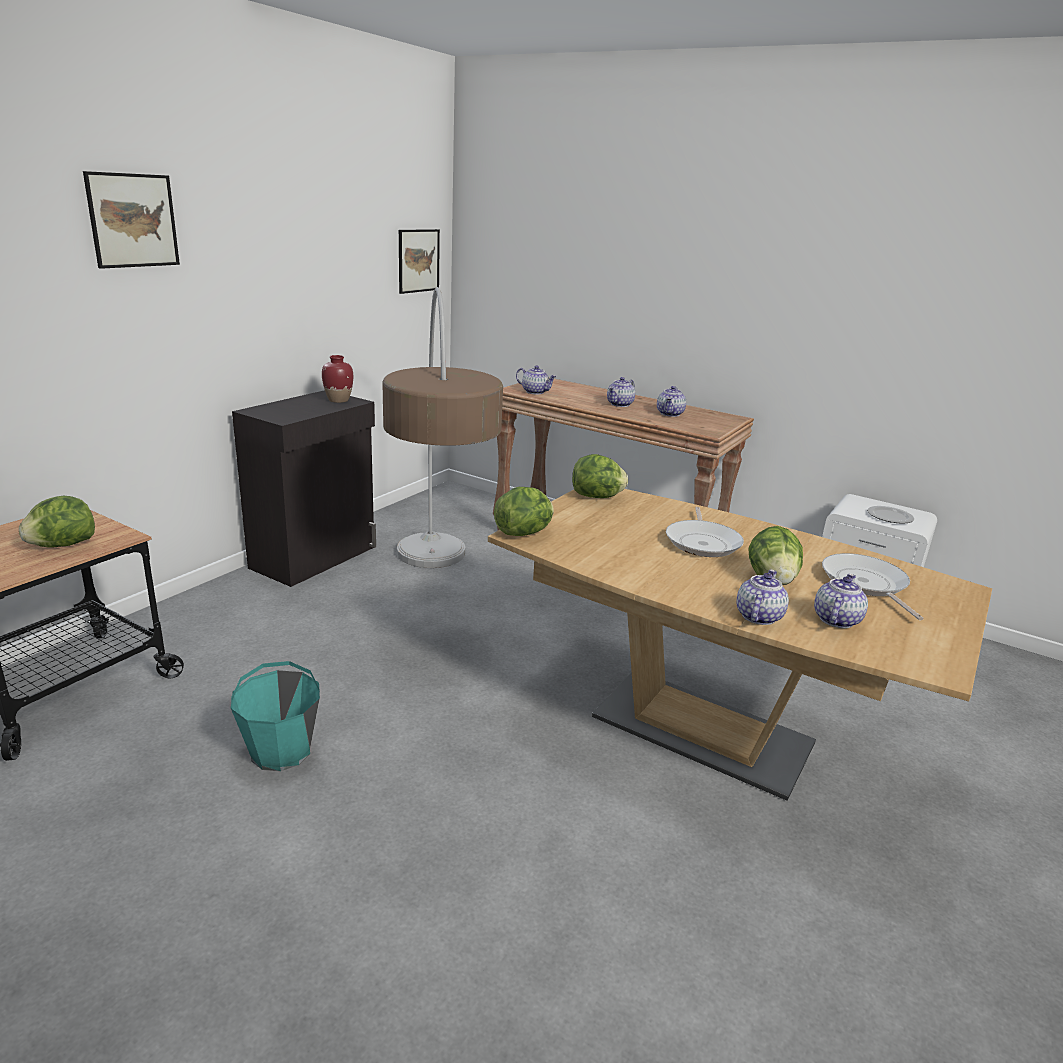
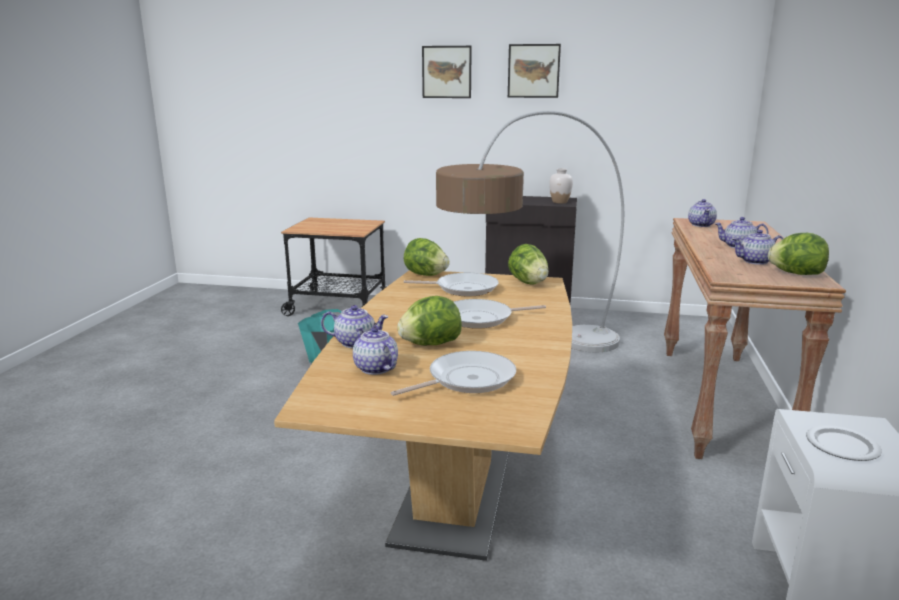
camera: 70 degrees right, 5 degrees down
(63, 545) = (339, 228): lettuce -> lettuce (796, 274)
(338, 400) = (559, 202): red vase -> white vase
(418, 260) = (705, 107): picture -> picture (533, 71)
(596, 528) = (463, 289): none -> frying pan
(835, 619) = (375, 368): teapot -> teapot turned 135 degrees counterclockwise

